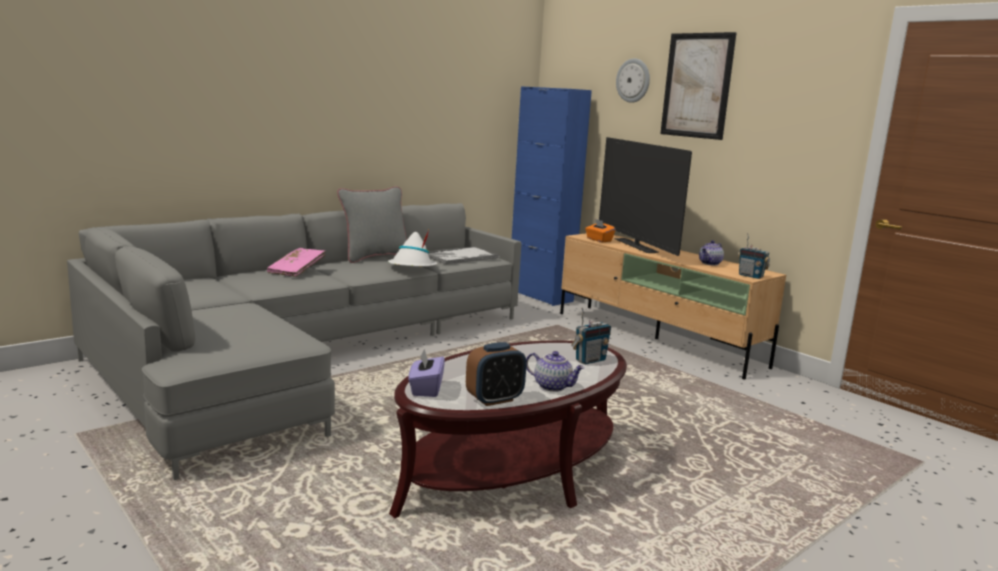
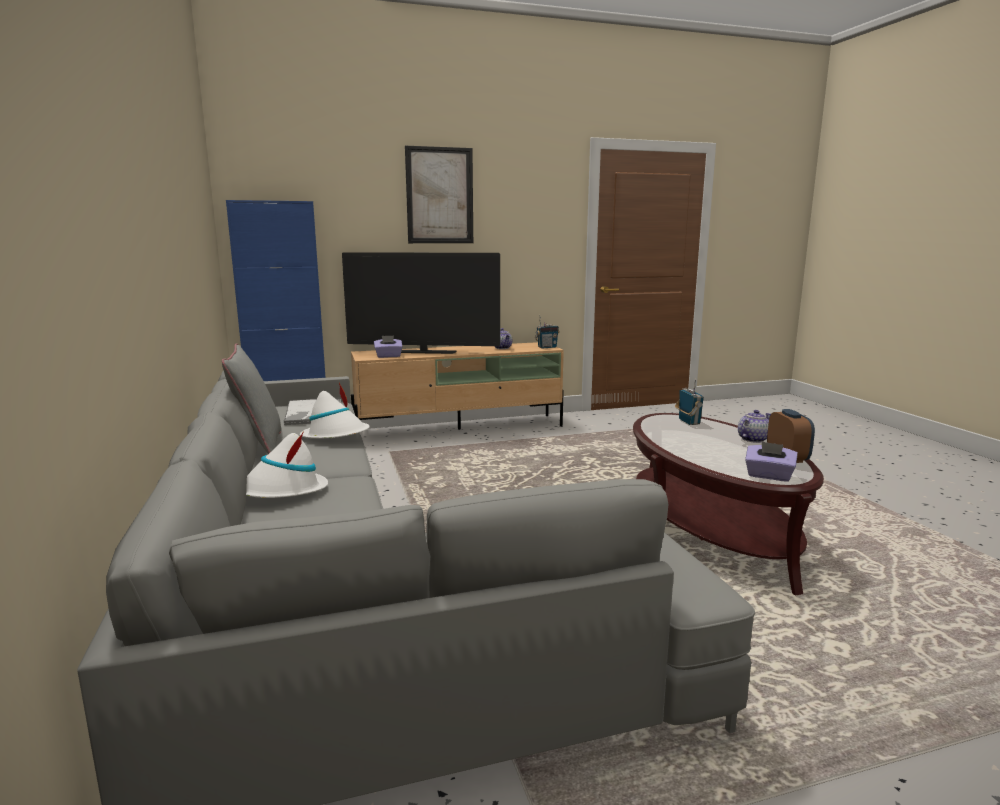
camera: 65 degrees left, 0 degrees up
(297, 271) = (282, 492): pink book -> white hat
(599, 240) = (388, 356): orange tissue box -> purple tissue box
(633, 80) = (364, 191): wall clock -> none

